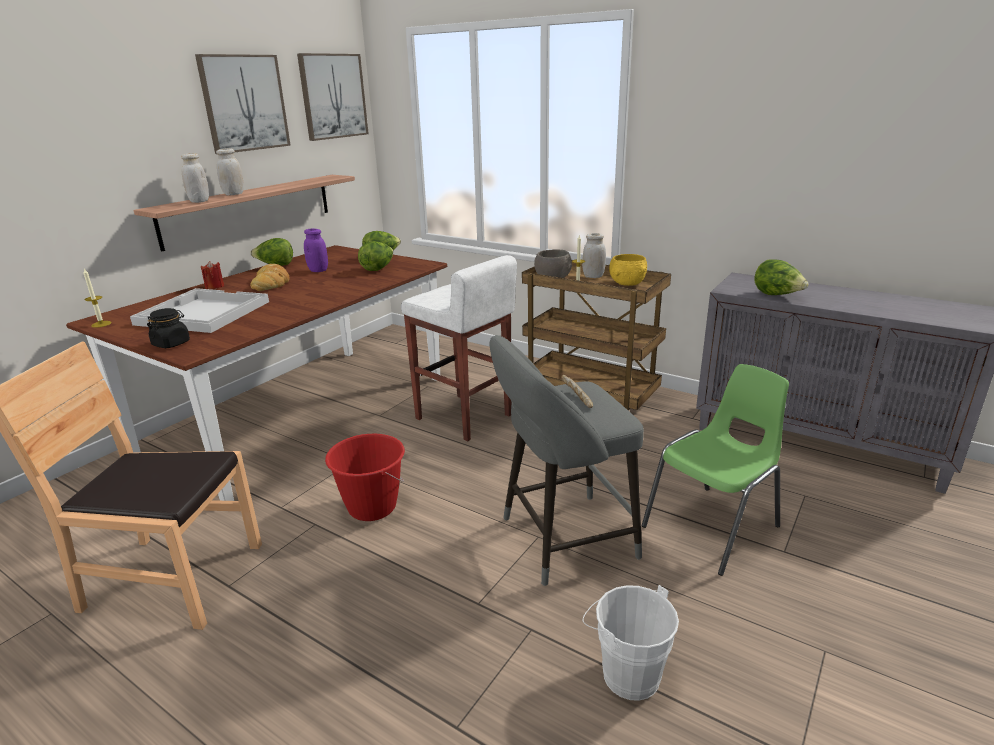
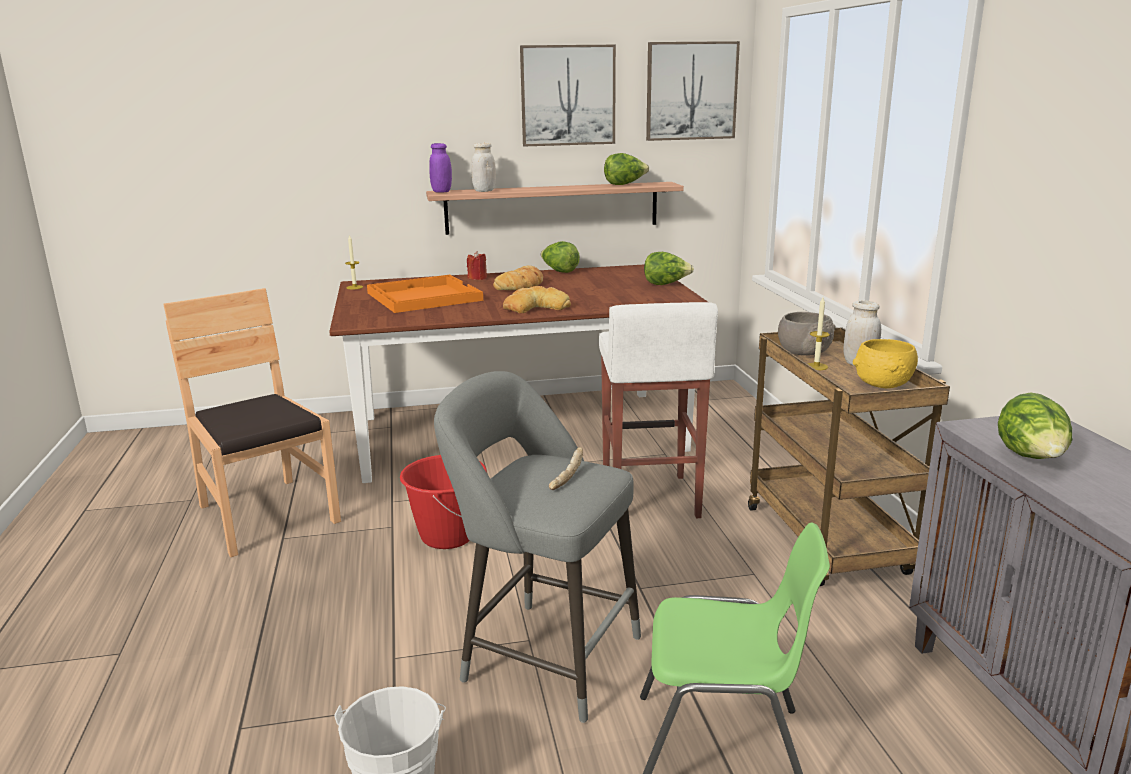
camera: 45 degrees right, 5 degrees down
(171, 343) = (357, 313): black jar -> none
(202, 313) = (423, 296): white tray -> orange tray
(234, 194) = (527, 188): white jar -> none
(318, 270) = (581, 284): purple jar -> purple jar (441, 191)
(329, 295) = (535, 307): none -> bread
(378, 269) = (633, 294): lettuce -> lettuce (625, 184)

